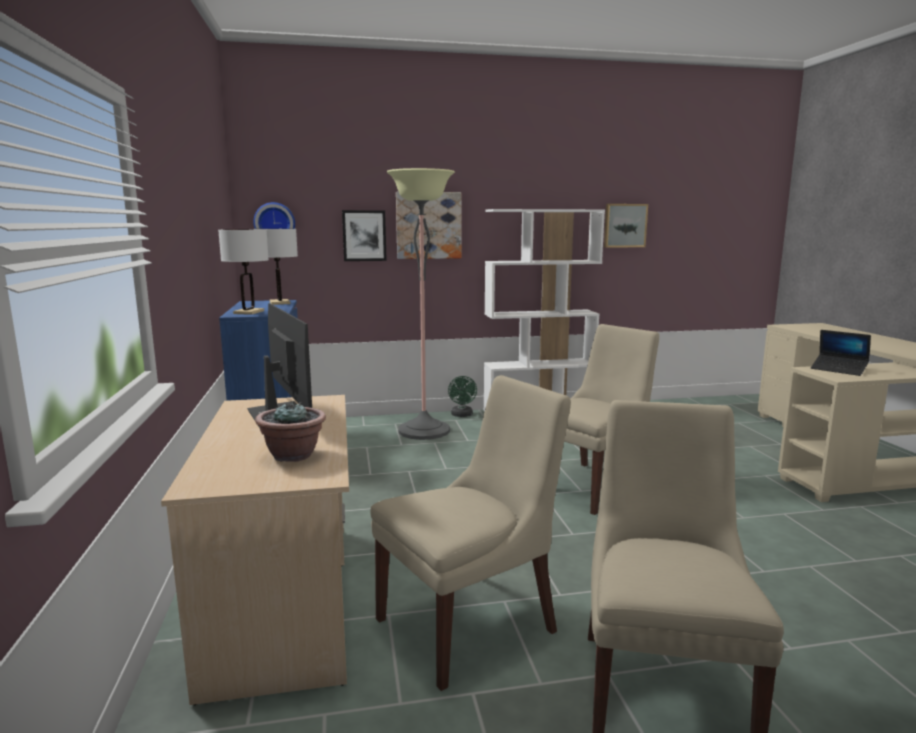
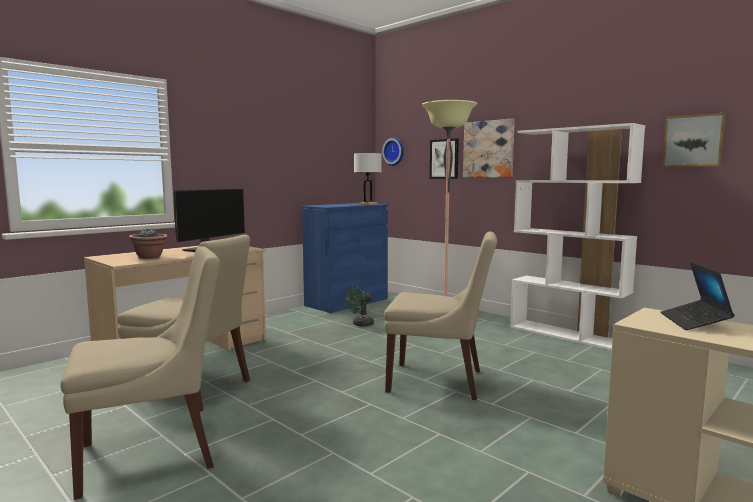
camera: 55 degrees right, 5 degrees down
(249, 312) = (325, 205): white table lamp -> none
(462, 415) = (498, 319): green fan -> green fan (360, 324)

